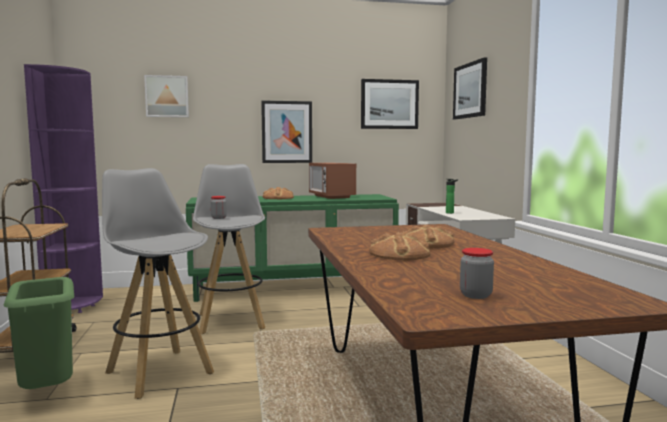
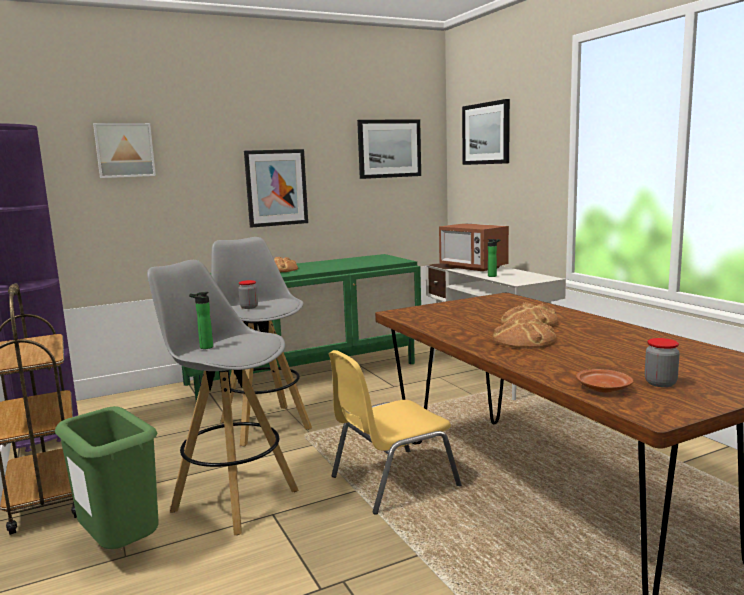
camera: 15 degrees left, 5 degrees up
(140, 237) = (204, 347): none -> bottle
(294, 378) = (391, 481): none -> yellow chair
(331, 196) = (338, 262): microwave -> microwave (473, 267)
(410, 293) = (602, 388): none -> brown plate

